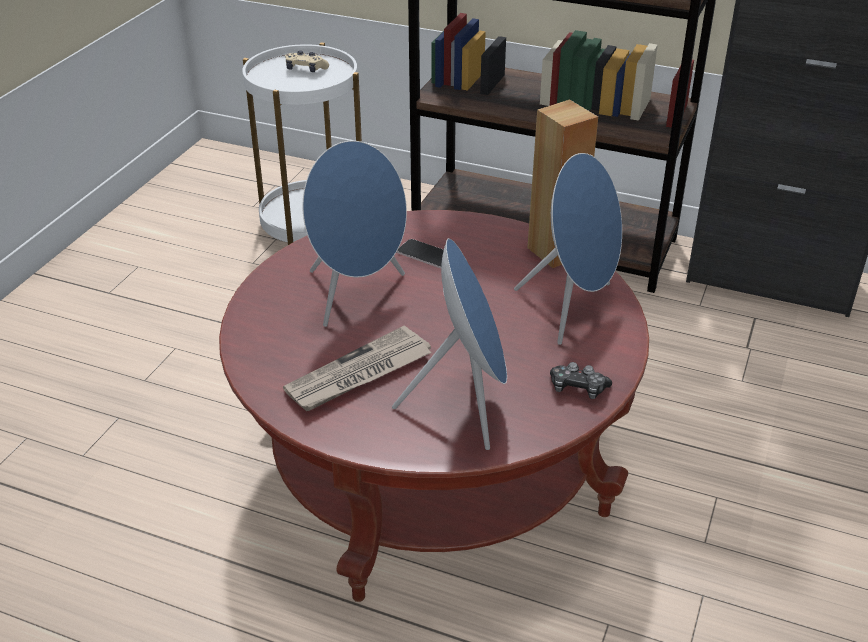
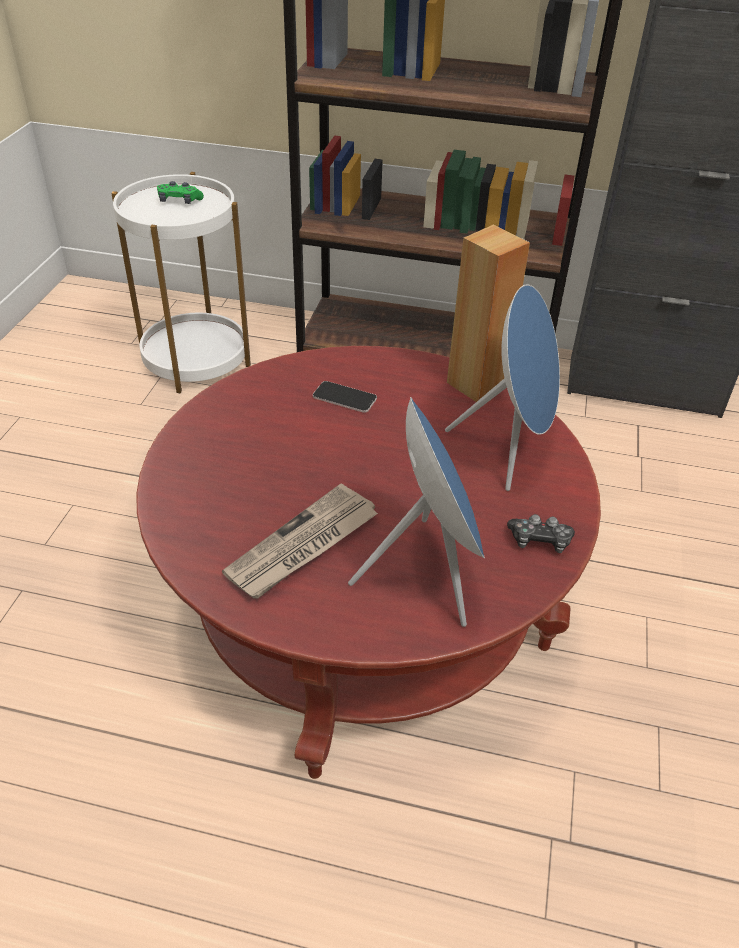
camera: 10 degrees left, 5 degrees up
(306, 69) = (179, 201): beige game controller -> green game controller
(356, 295) = (280, 450): blue speaker -> none

